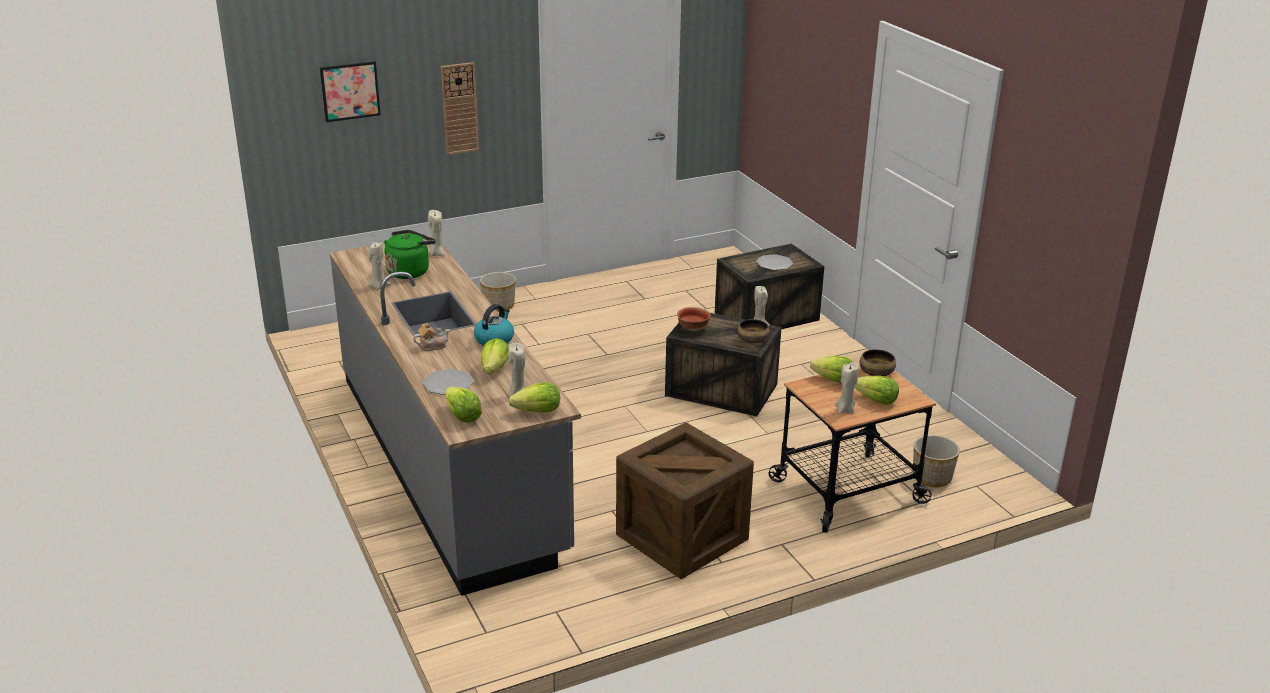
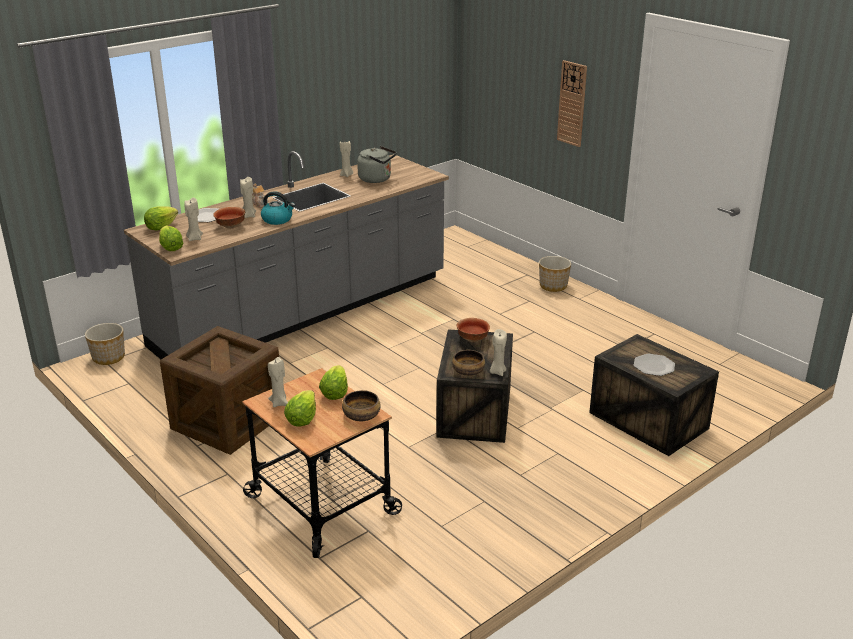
camera: 75 degrees right, 0 degrees up
(350, 91) = (505, 57): picture -> none
(410, 271) = (377, 179): green kettle -> grey kettle
(437, 254) = (413, 182): beige candle -> beige candle (248, 216)
(495, 369) = (231, 226): lettuce -> bowl
(932, 478) = (366, 561): planter -> planter (108, 357)

